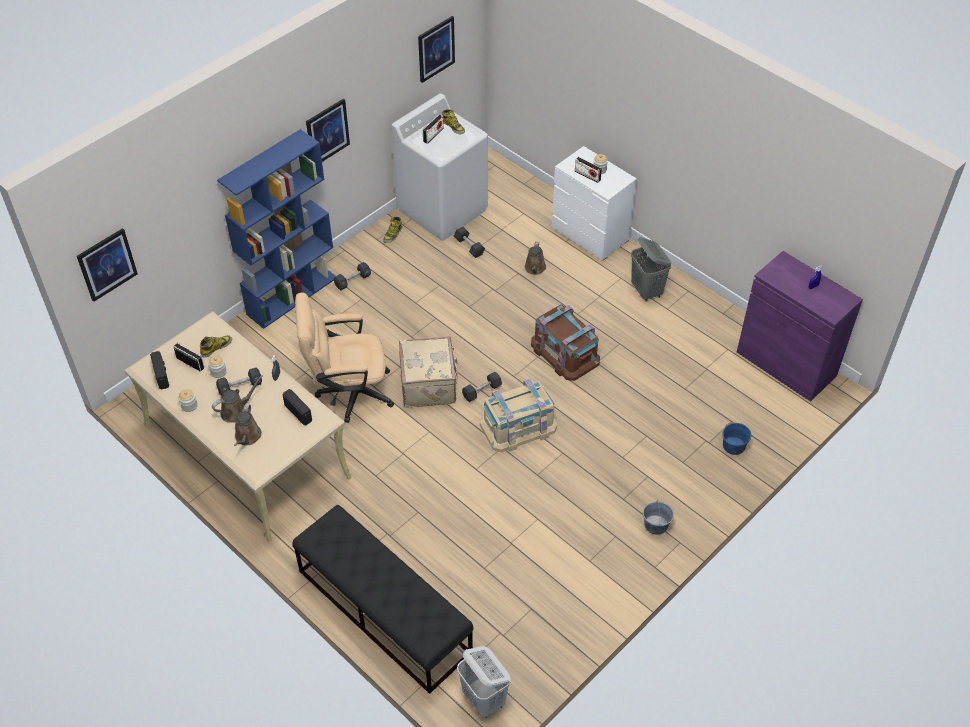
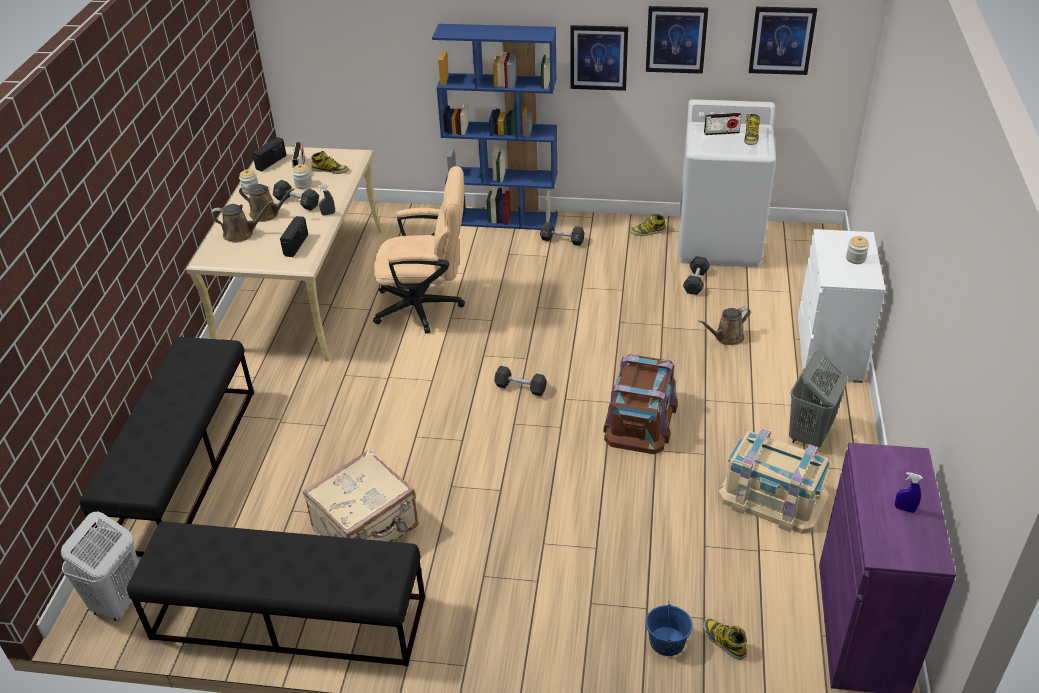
camera: 55 degrees right, 10 degrees down
(107, 264) = (304, 44): picture -> picture (676, 39)
(247, 437) = (241, 234): brown watering can -> brown watering can turned 150 degrees counterclockwise
(348, 392) = (427, 307): beige office chair -> beige office chair turned 135 degrees clockwise
(429, 384) = (491, 349): beige suitcase -> beige suitcase (367, 529)
(518, 426) = (502, 437): beige storage box -> beige storage box (772, 497)
(575, 612) = (288, 618): none -> black bench
(587, 175) = (833, 255): radio -> none
(656, 525) = (472, 627): grey bucket -> none
(751, 423) = (723, 641): none -> boot

